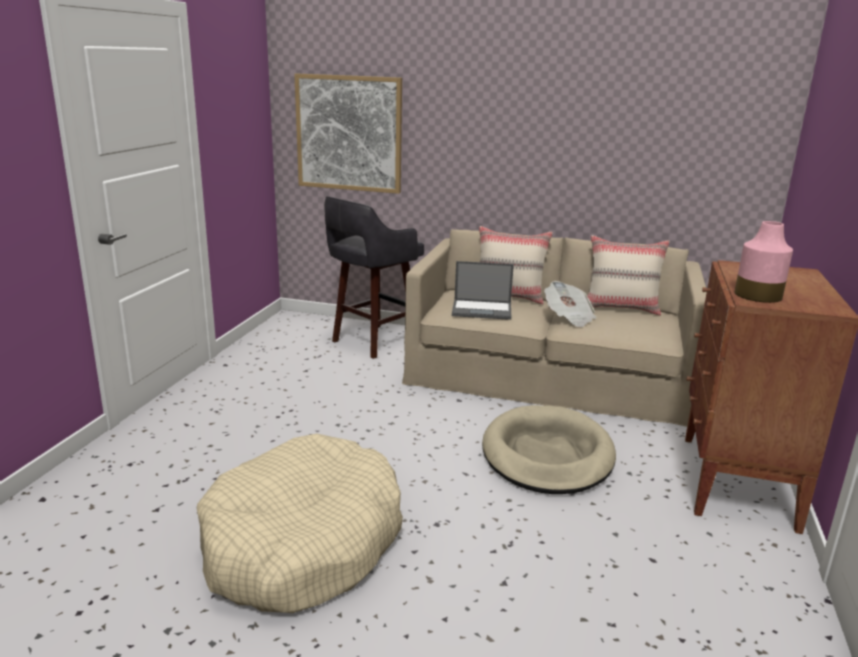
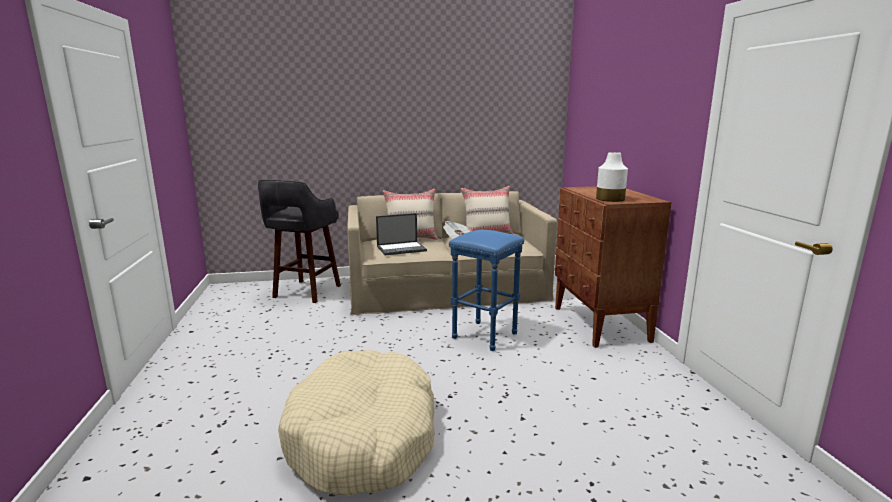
camera: 25 degrees left, 5 degrees down
(349, 133) = (260, 132): picture -> none
(547, 455) = (485, 336): beige dog bed -> blue stool
(757, 295) = (610, 199): pink vase -> white vase

